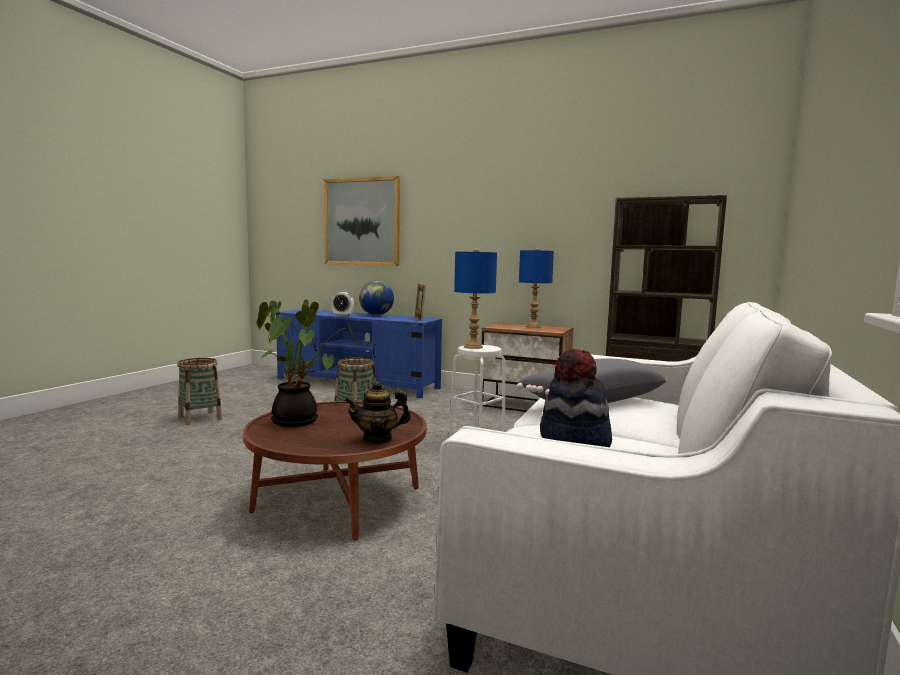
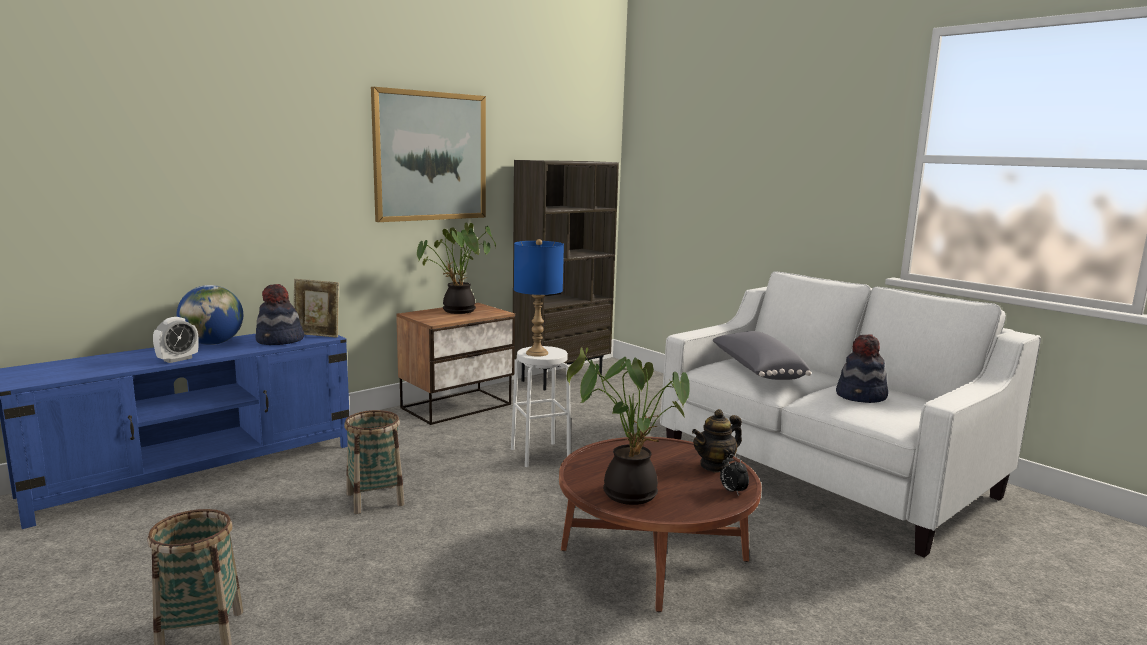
camera: 65 degrees left, 5 degrees up
(322, 448) = (732, 491): none -> alarm clock
(362, 222) = (133, 179): picture -> picture (430, 156)
(377, 439) = (715, 466): teapot -> teapot turned 45 degrees clockwise
(397, 318) = (280, 341): none -> hat
(533, 326) = (457, 311): blue table lamp -> potted plant

